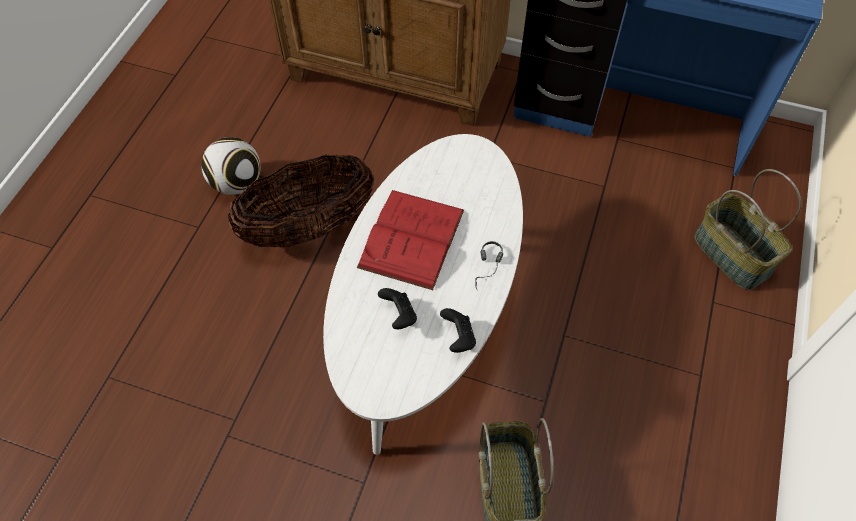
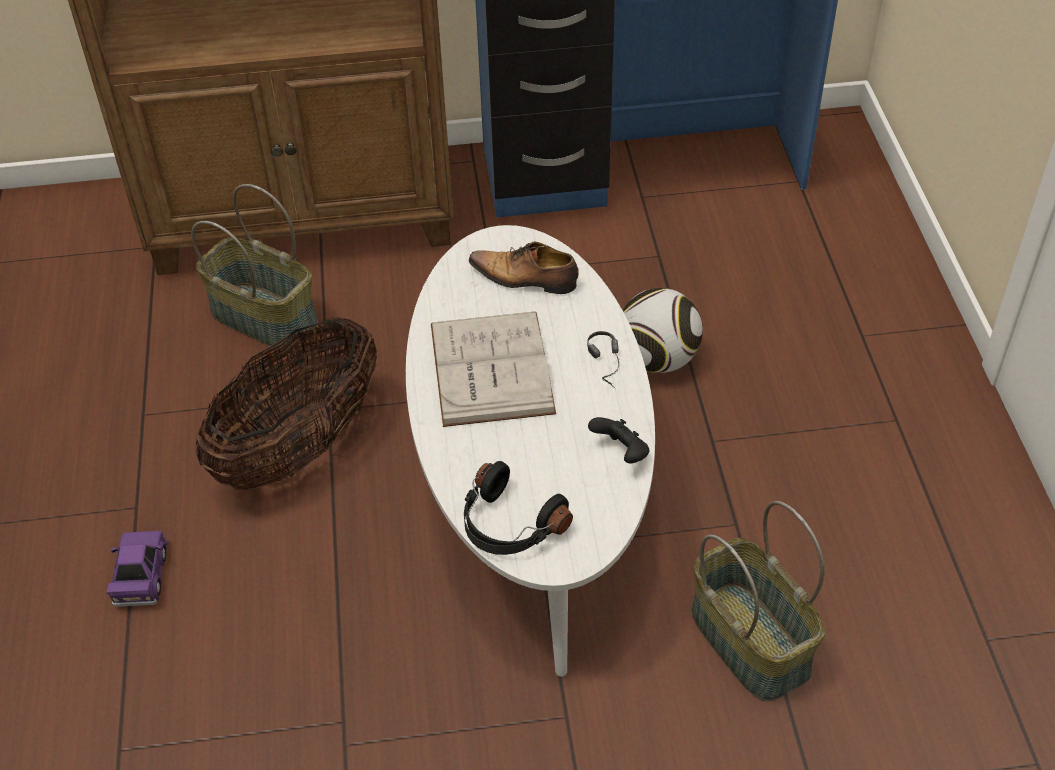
camera: 25 degrees left, 10 degrees down
(177, 272) = (141, 575): none -> purple toy car
(236, 183) = (159, 431): football -> football (657, 359)
(356, 358) = (509, 526): none -> black headphones
(399, 315) = (532, 458): black game controller -> none
(411, 238) = (491, 368): red book -> white book
(471, 181) = (525, 278): none -> shoe
(733, 255) = (854, 276): basket -> basket (266, 316)

